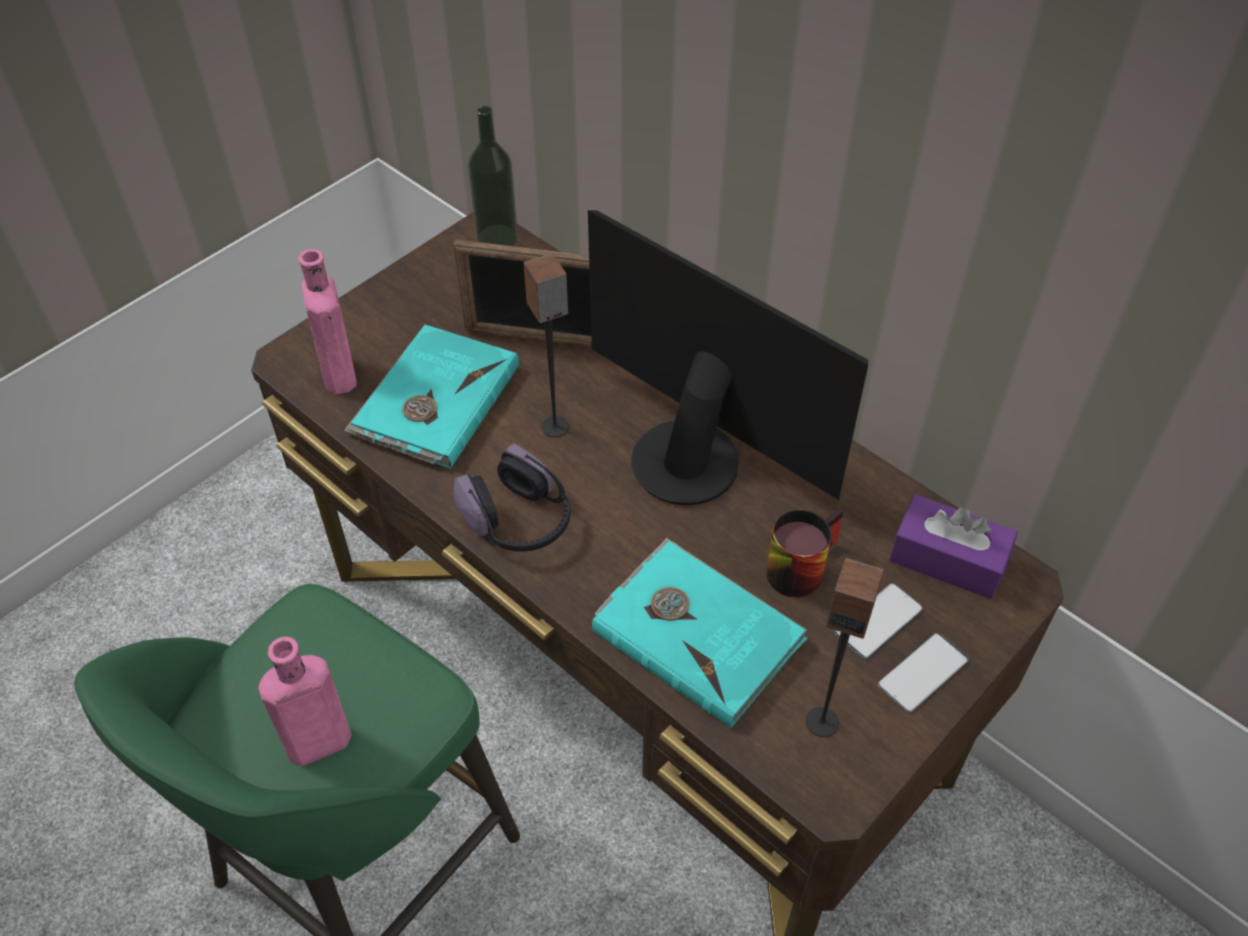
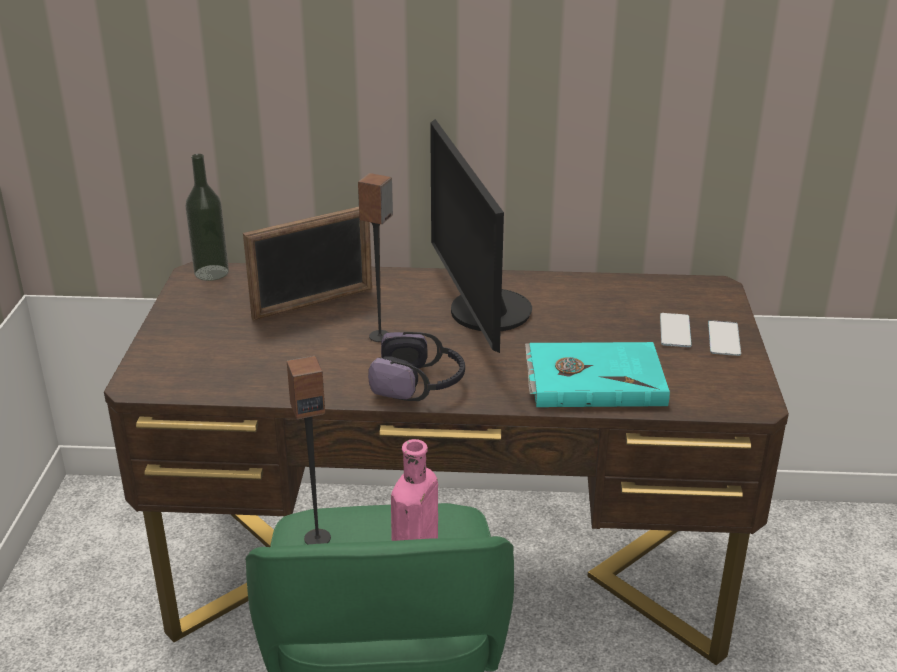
camera: 40 degrees left, 20 degrees down
(340, 377) = (193, 376): pink bottle -> none
(434, 401) = (280, 358): turquoise book -> none
(692, 455) = (481, 313): monitor -> monitor turned 105 degrees counterclockwise
(798, 564) = (603, 329): mug -> none
(822, 721) = (706, 380): speaker -> speaker (317, 538)
(947, 559) = (672, 293): purple tissue box -> none

